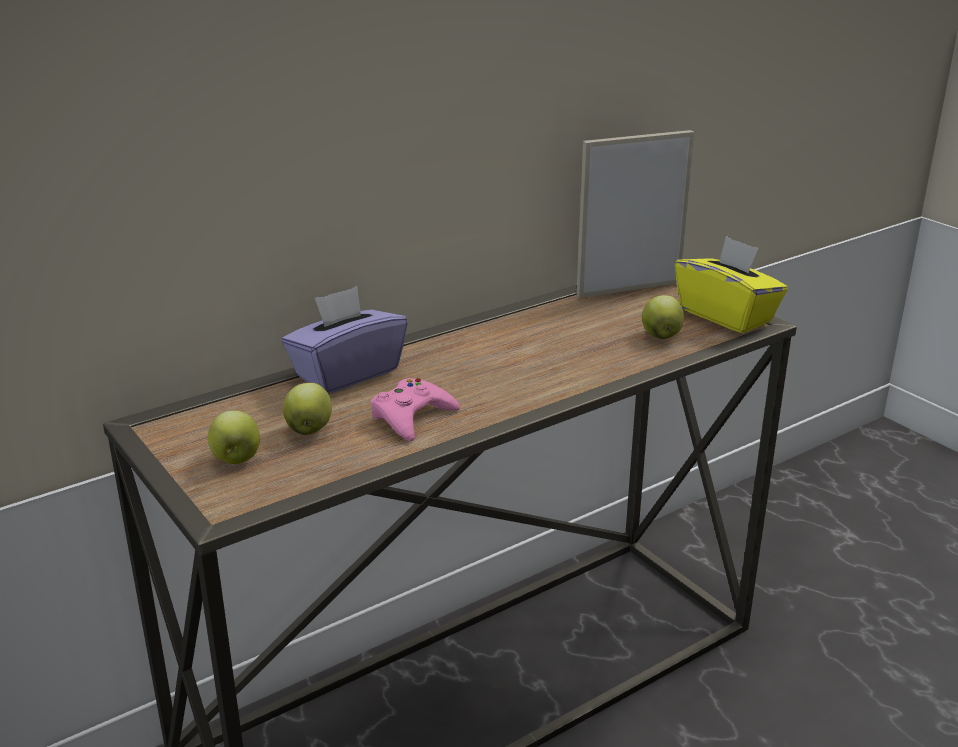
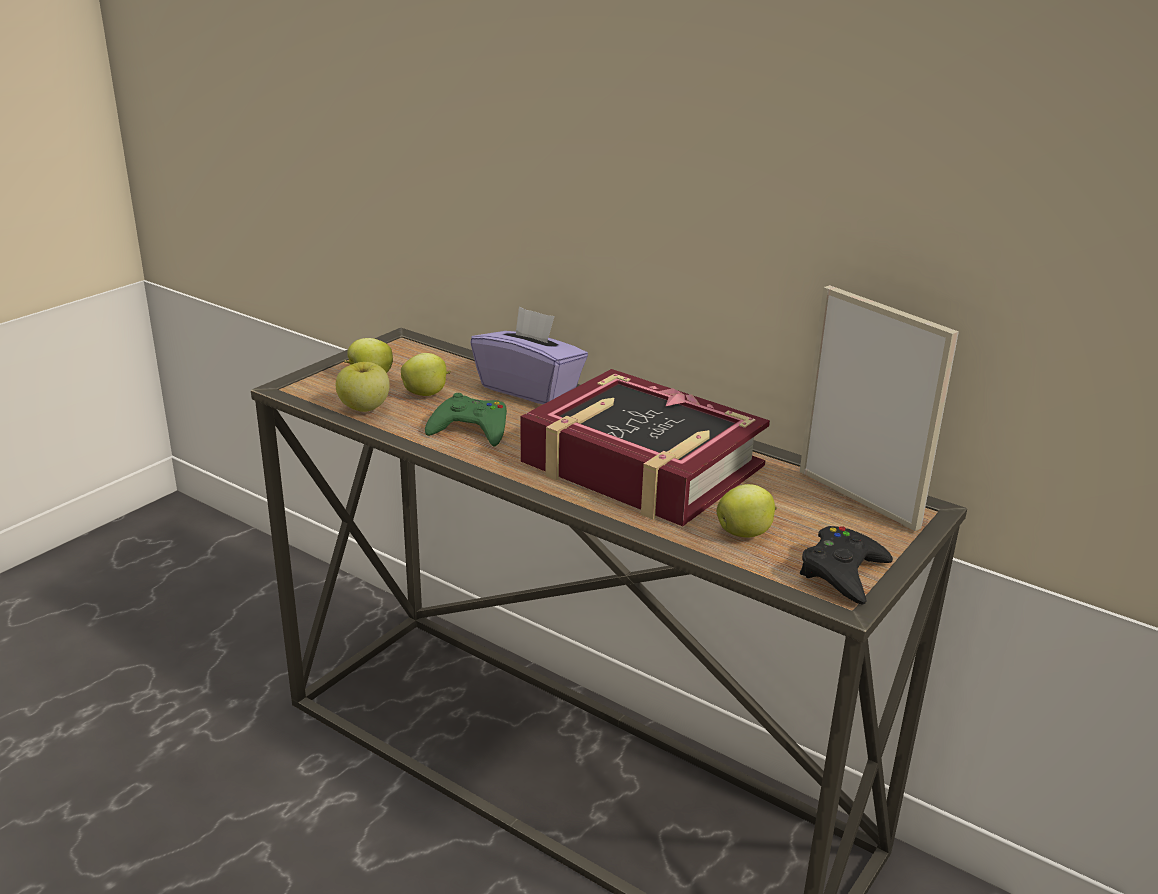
camera: 70 degrees right, 0 degrees up
(321, 468) = (364, 408): none -> apple
(412, 416) = (471, 429): pink game controller -> green game controller
(534, 352) = (641, 466): none -> book
(726, 315) = (843, 572): yellow tissue box -> black game controller

